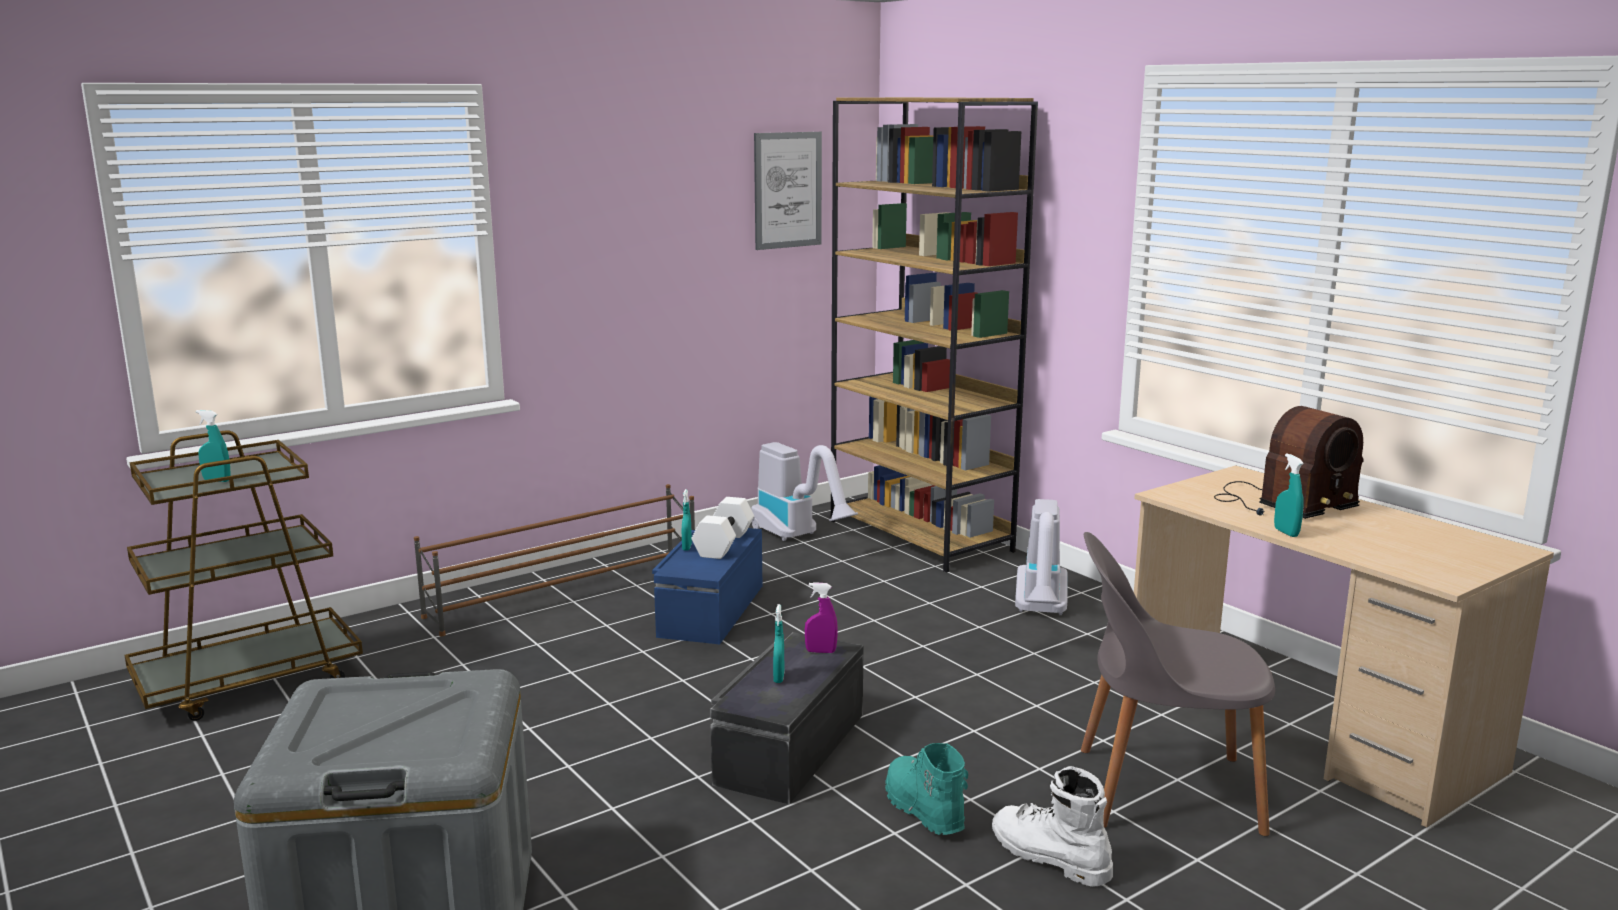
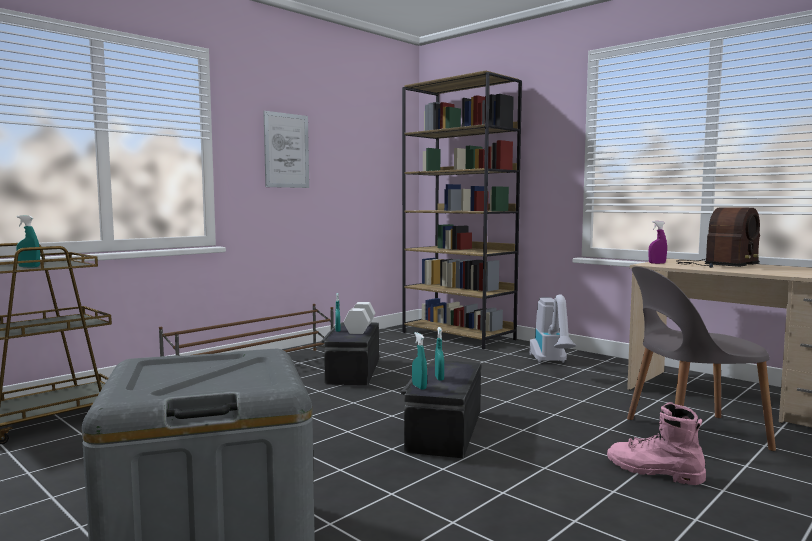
camera: 10 degrees left, 10 degrees down
(709, 610) = (352, 371): blue storage box -> black storage box
(787, 190) = (374, 140): picture -> picture (286, 150)
(799, 537) = (388, 339): vacuum cleaner -> none
(821, 651) = (456, 366): purple spray bottle -> purple spray bottle (657, 263)
(922, 810) = (553, 454): turquoise boot -> none
(1048, 856) = (653, 472): white boot -> pink boot
(1286, 532) = (736, 271): turquoise spray bottle -> turquoise spray bottle (419, 387)

